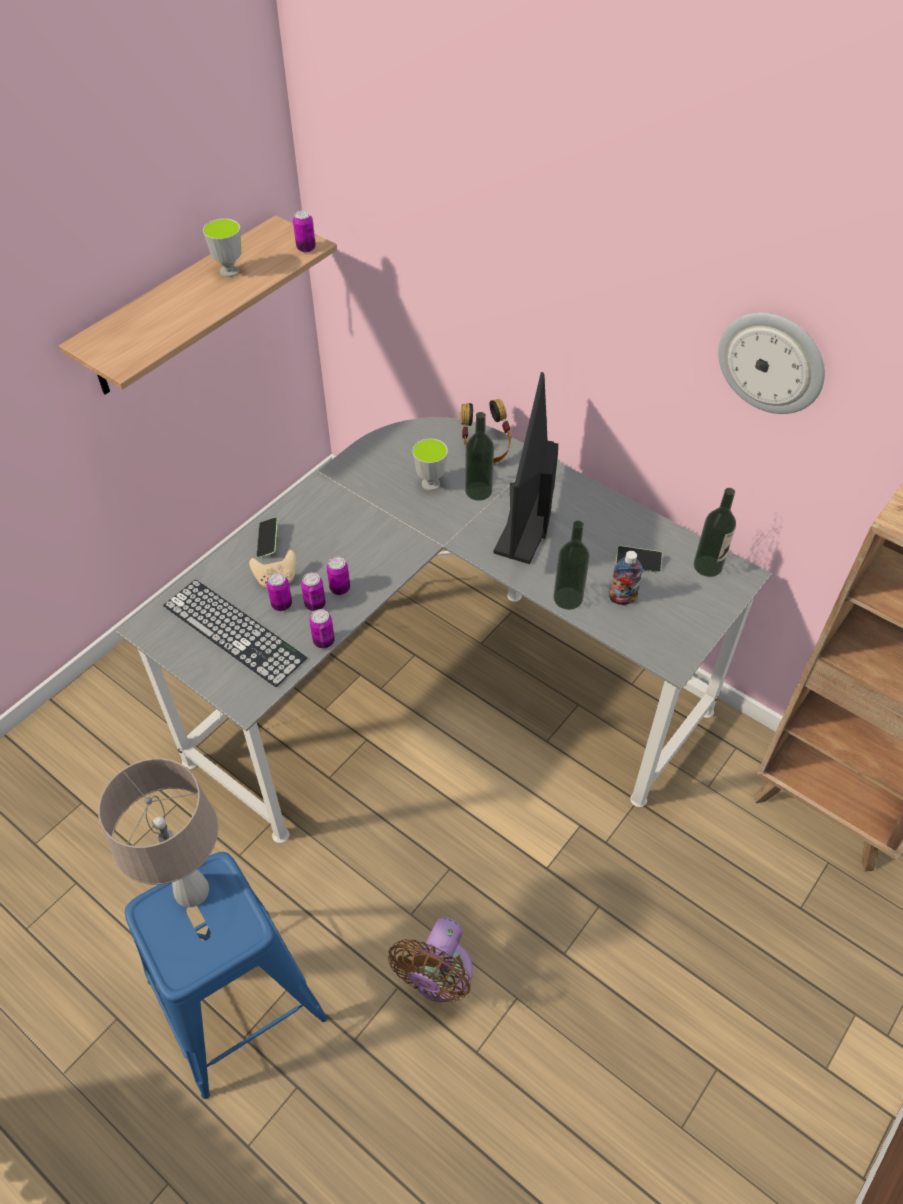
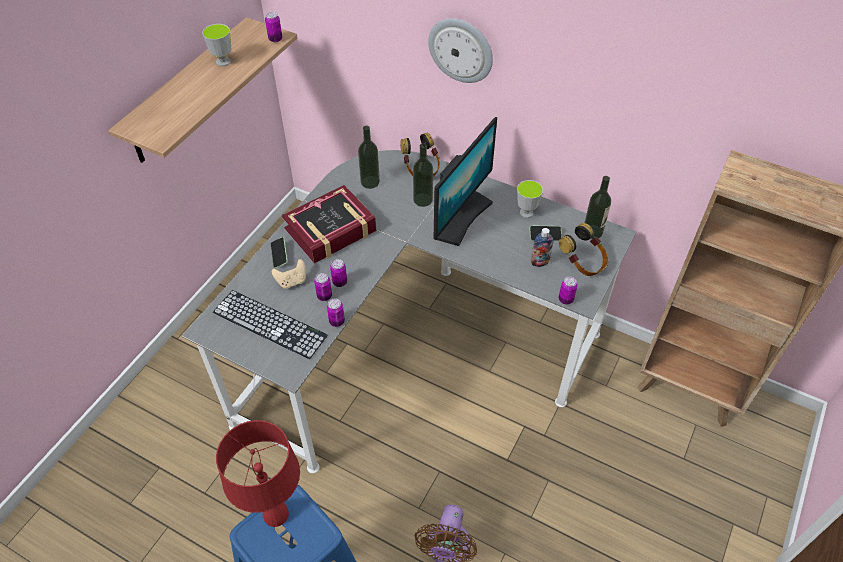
camera: 10 degrees left, 0 degrees up
(191, 891) = (275, 514): beige table lamp -> red table lamp
(282, 604) = (300, 299): can -> can (565, 299)
(344, 517) = (331, 230): none -> book
(430, 484) = (387, 199): cup -> cup (526, 213)
(525, 522) = (461, 217): monitor -> monitor turned 150 degrees counterclockwise
(568, 598) = (502, 267): bottle -> bottle (370, 182)
(684, 608) = (583, 263): none -> headphones
(772, 362) = (627, 86): wall clock -> wall clock (461, 50)

